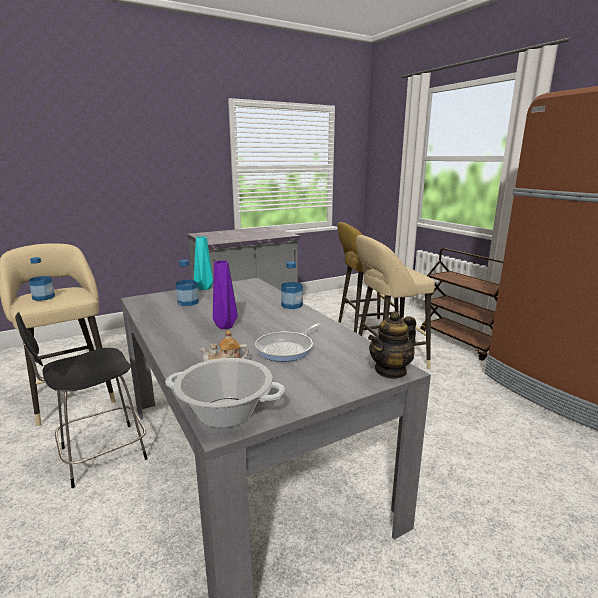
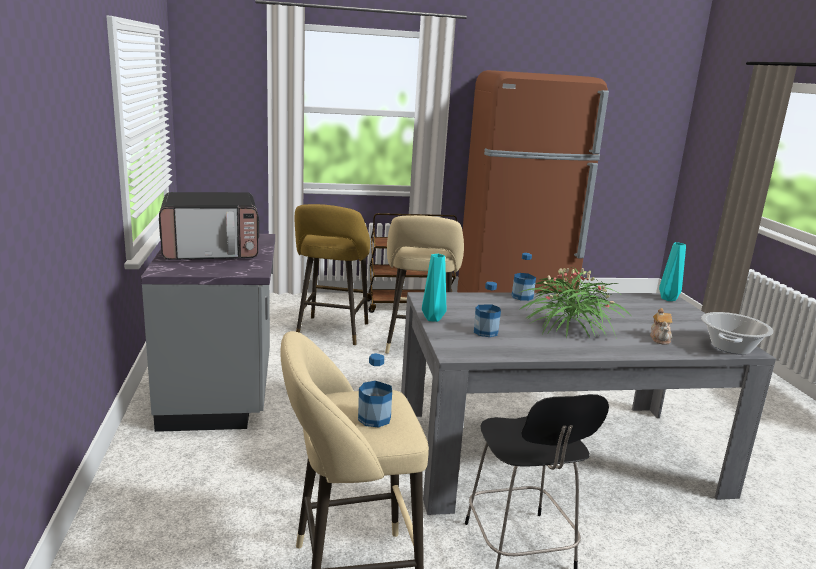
camera: 70 degrees left, 0 degrees up
(225, 326) = (569, 326): purple vase -> potted plant
(243, 233) = (212, 251): none -> microwave
(287, 349) = (628, 316): frying pan -> none
(391, 371) = (669, 299): teapot -> turquoise vase

